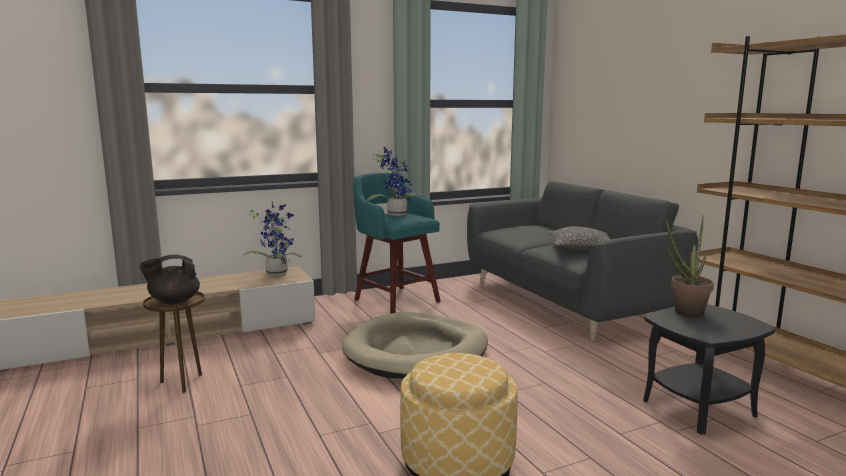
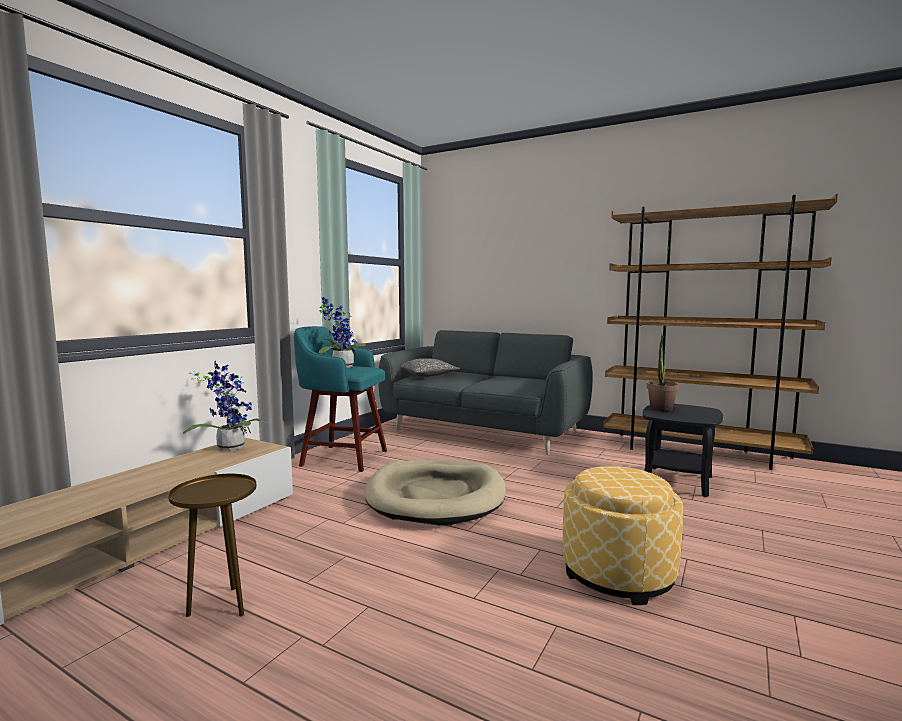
camera: 35 degrees left, 5 degrees down
(173, 301) = (213, 491): black teapot -> none
(581, 248) = (510, 380): pillow -> pillow (427, 375)

